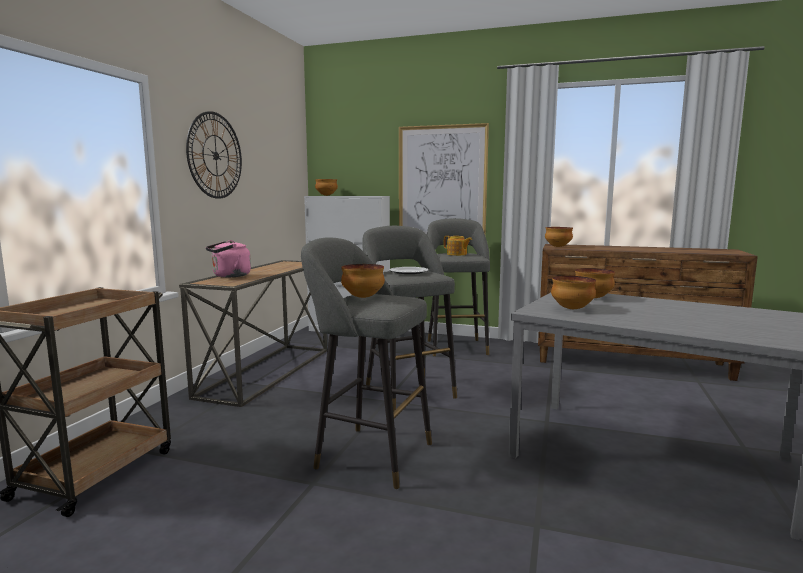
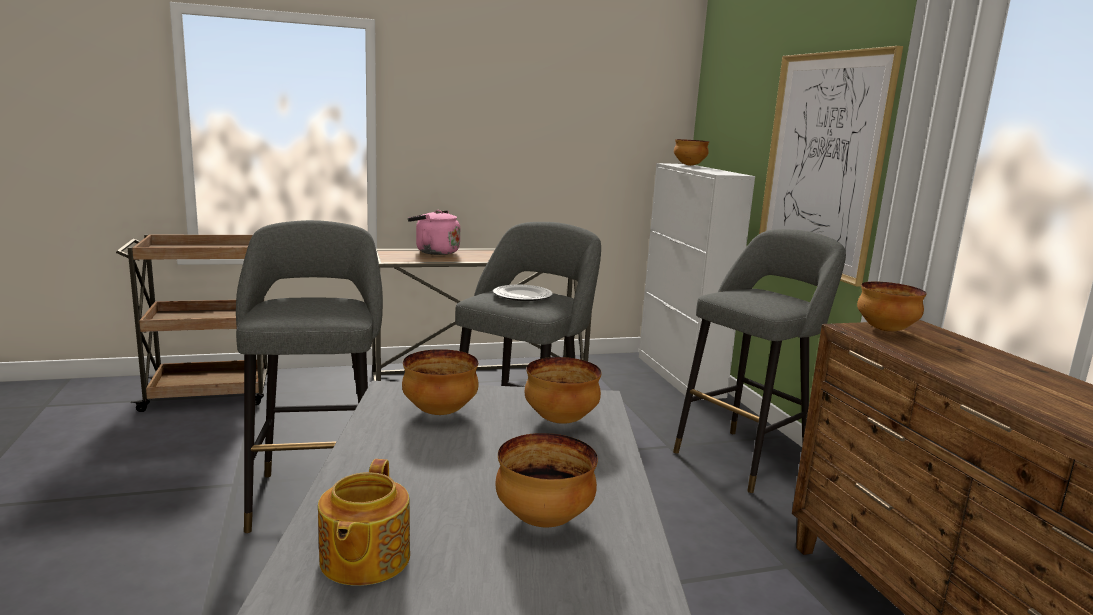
camera: 55 degrees right, 5 degrees up
(215, 155) = (479, 105): wall clock -> none
(363, 297) = (310, 302): bowl -> bowl (542, 520)
(457, 254) = (752, 296): teapot -> teapot (363, 560)

